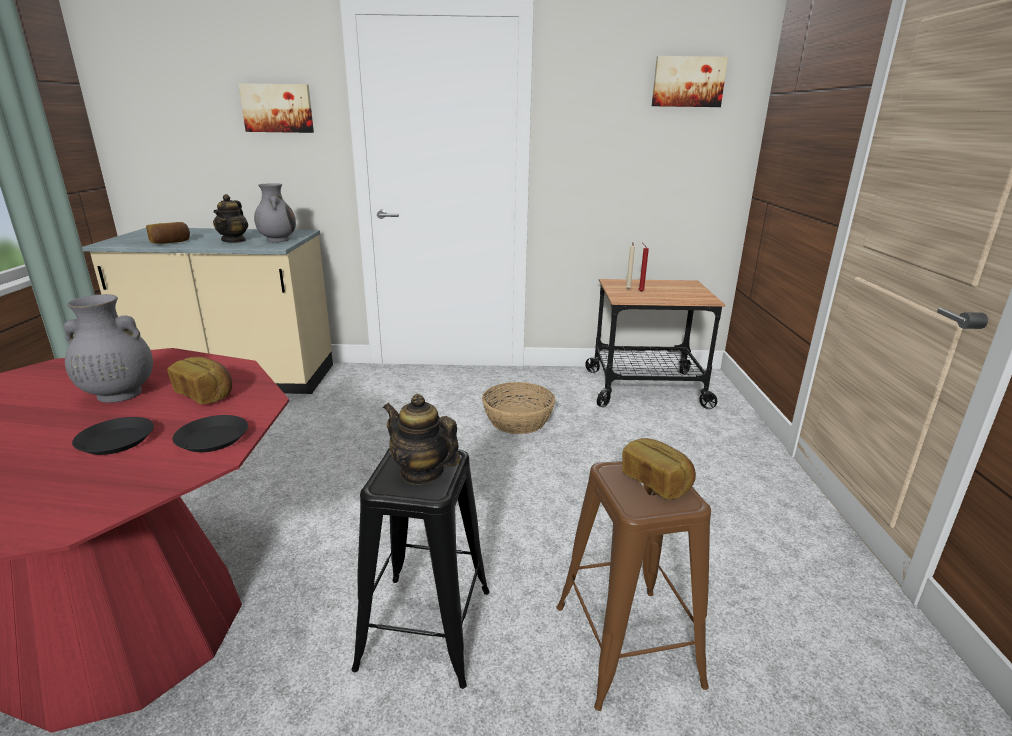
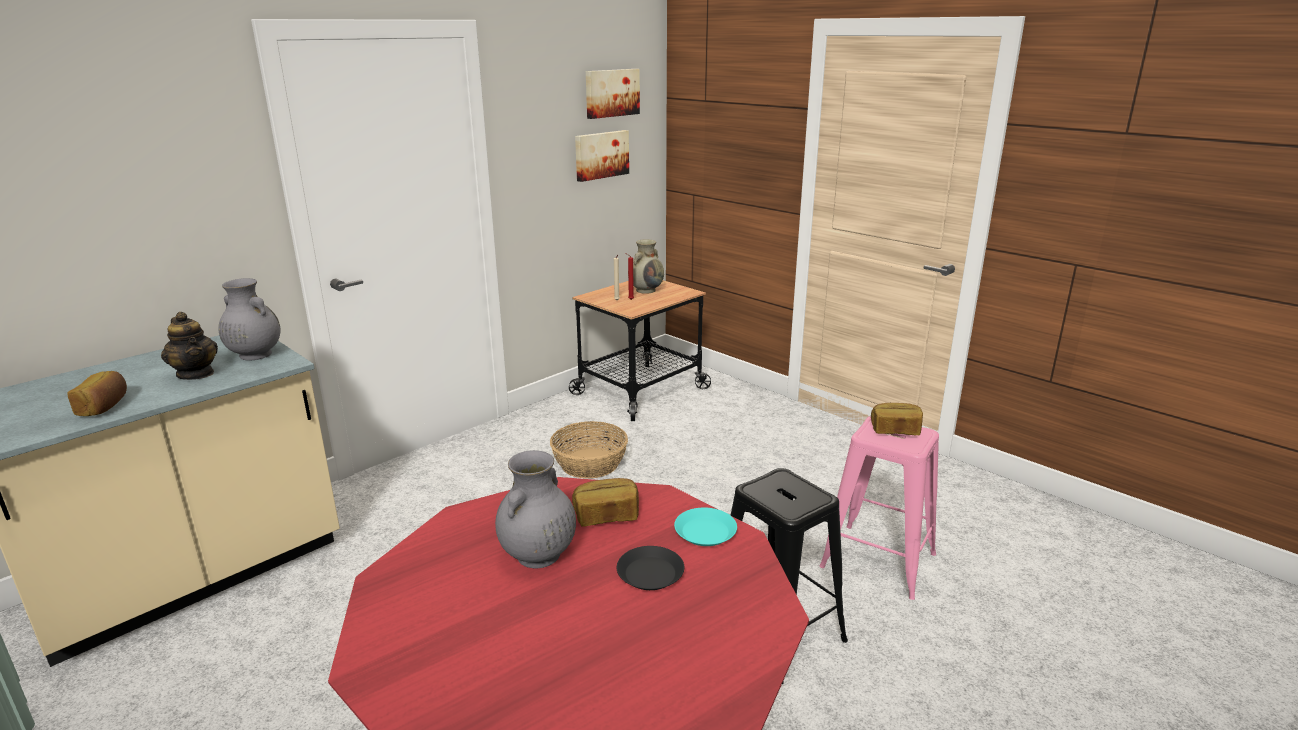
camera: 45 degrees left, 0 degrees up
(213, 439) = (705, 532): black plate -> turquoise plate
(278, 108) = (173, 172): picture -> picture (601, 155)
(421, 472) = (790, 492): teapot -> none
(626, 644) = (877, 560): brown stool -> pink stool
(671, 289) = (646, 290): none -> beige vase

